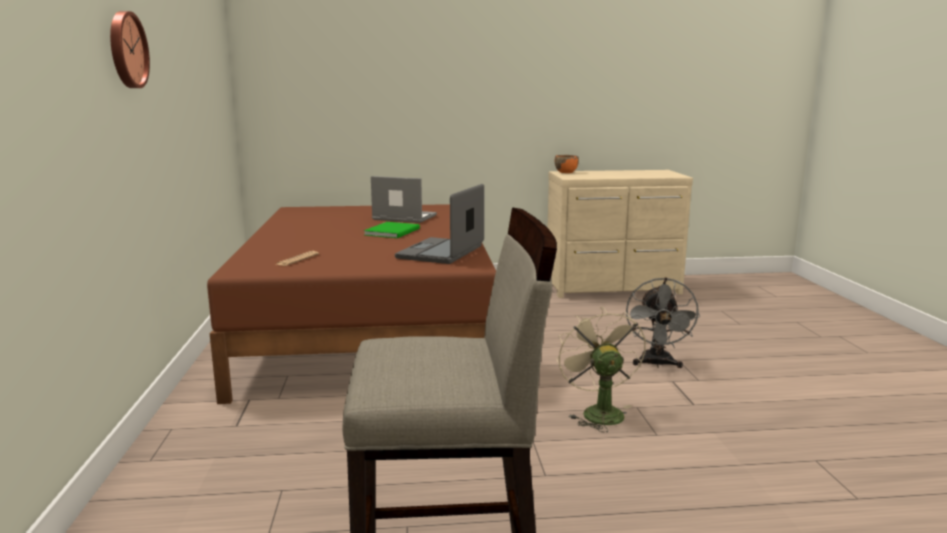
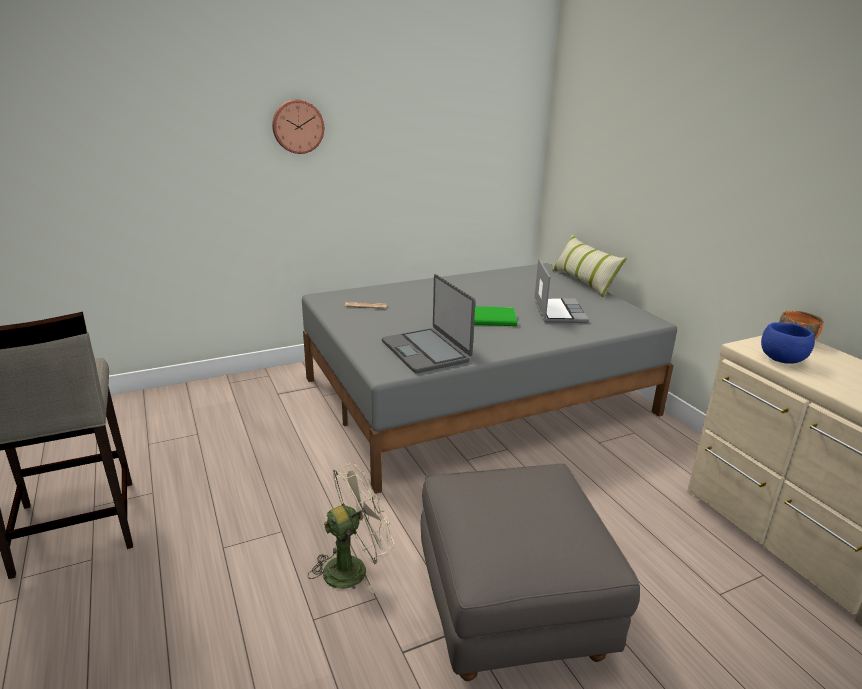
camera: 70 degrees right, 10 degrees up
(348, 206) = (583, 282): none -> pillow
(371, 329) = (477, 396): brown bed -> grey bed
(442, 252) = (426, 351): laptop -> laptop turned 120 degrees counterclockwise
(591, 176) = (781, 360): none -> blue bowl
(657, 364) = (512, 609): grey fan -> grey ottoman

